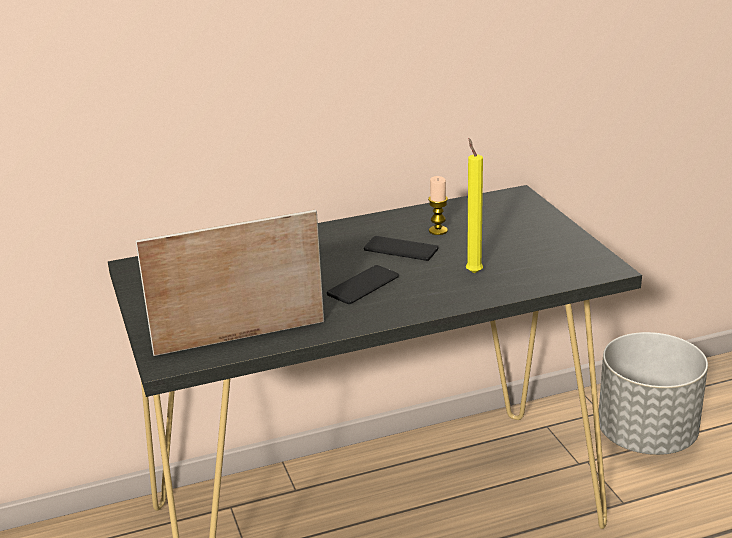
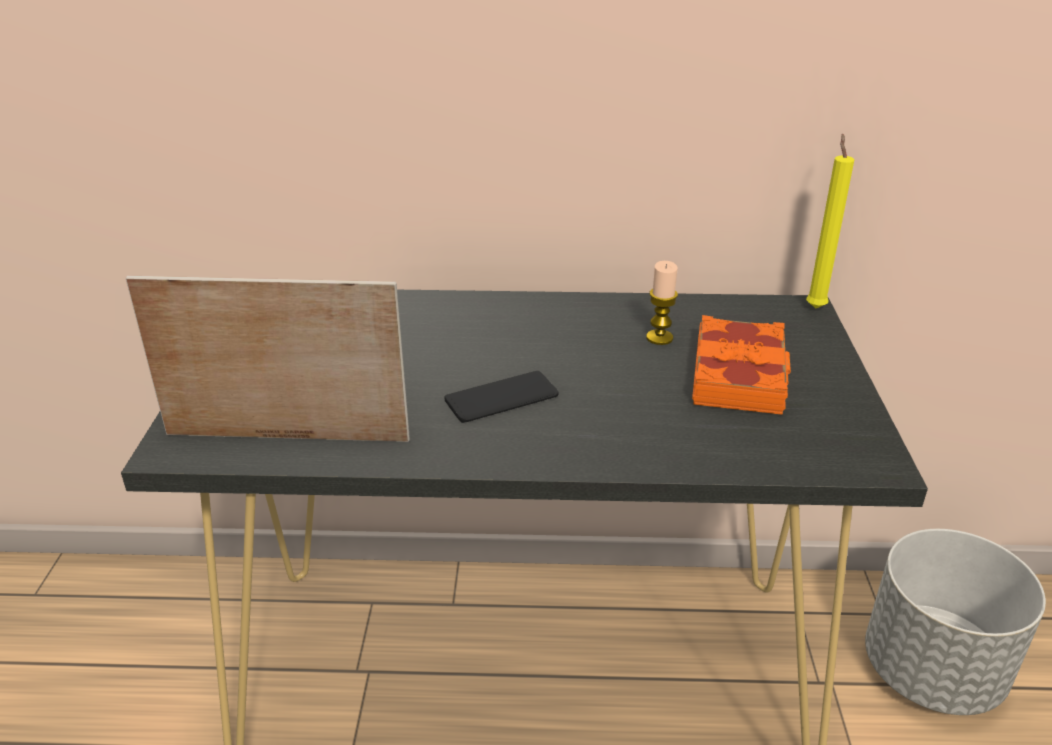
camera: 20 degrees right, 5 degrees up
(401, 249) = (590, 354): phone -> none
(473, 272) = (666, 415): yellow candle -> yellow candle (815, 306)
(503, 241) = (740, 375): none -> orange book

